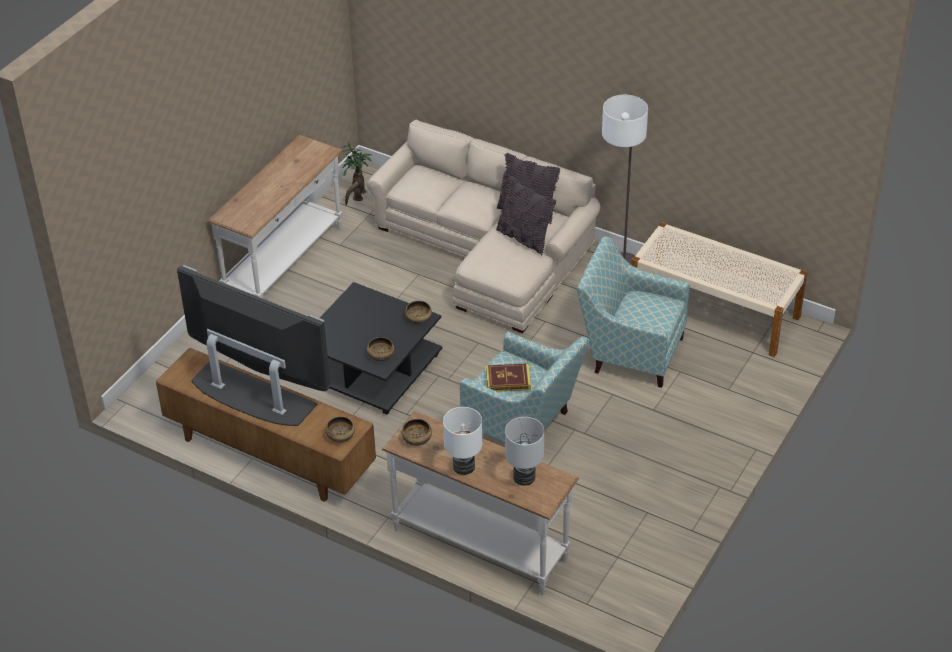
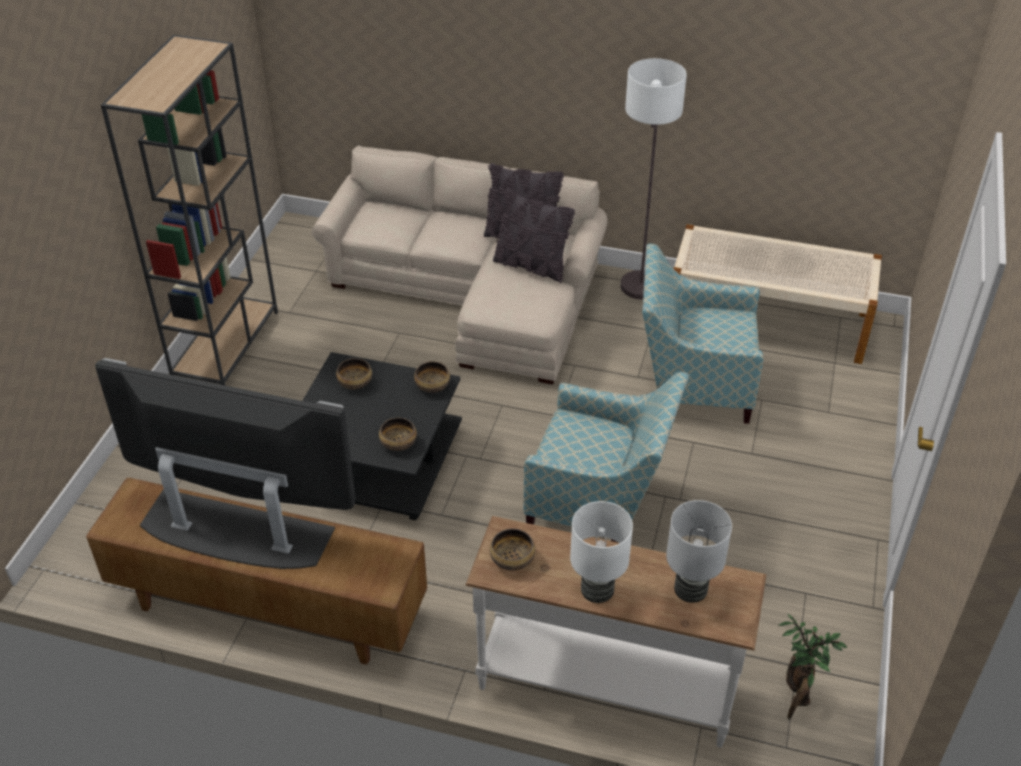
camera: 15 degrees left, 0 degrees up
(286, 263) = (226, 345): white console table -> bookcase
(340, 435) = (382, 569): bowl -> bowl (355, 382)
(357, 197) = (294, 254): potted plant -> potted plant (797, 696)
(508, 380) = (582, 447): book -> none

